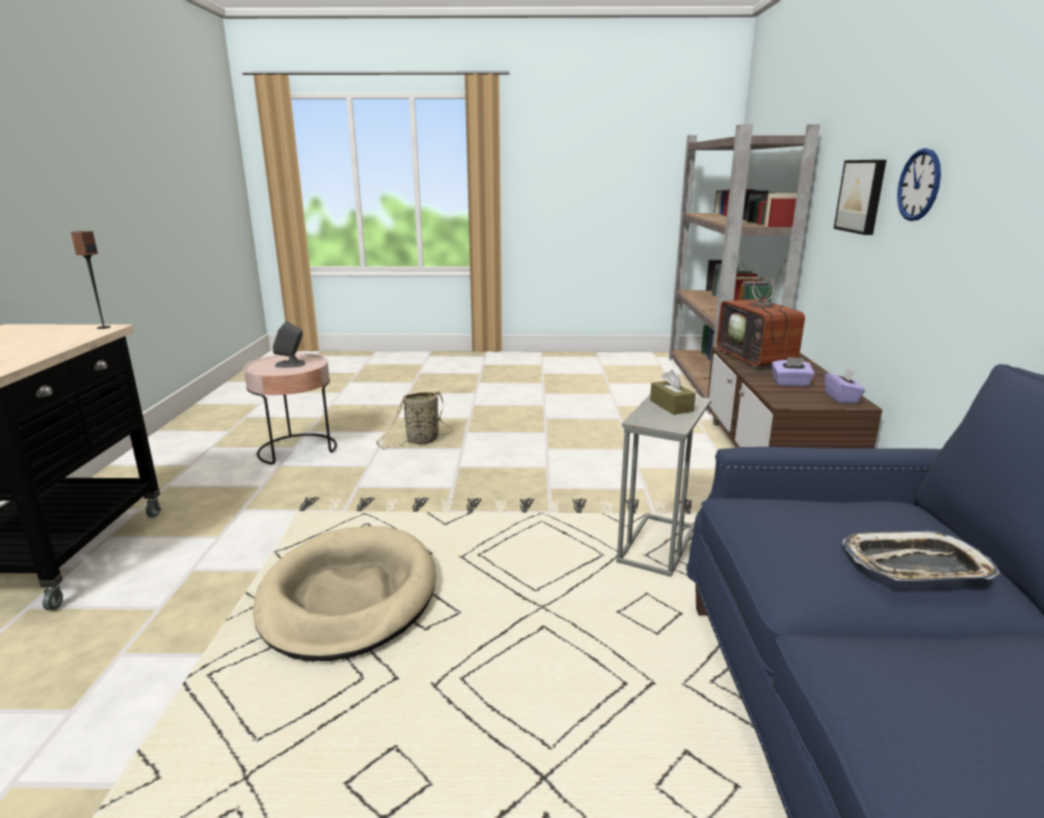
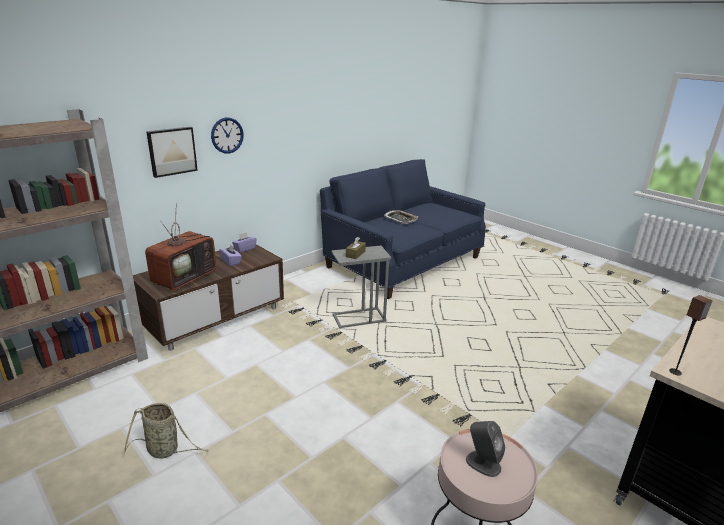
camera: 135 degrees left, 5 degrees up
(348, 597) = (506, 367): beige dog bed -> none
(420, 441) = (360, 470): basket -> basket (165, 450)

